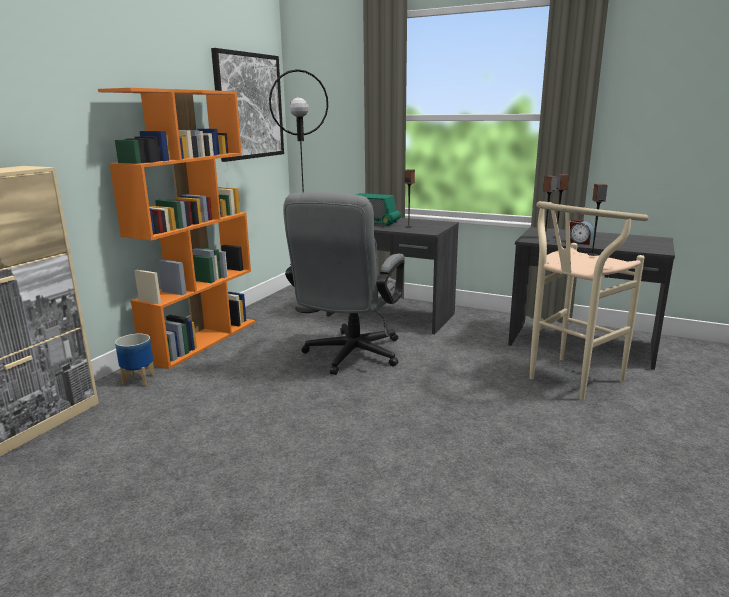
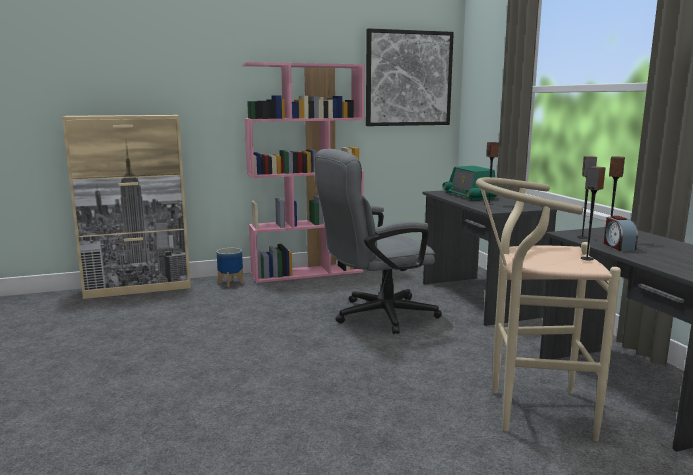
camera: 45 degrees right, 5 degrees down
(202, 340) = (307, 272): orange bookcase -> pink bookcase
(308, 308) = (422, 274): black floor lamp -> none

